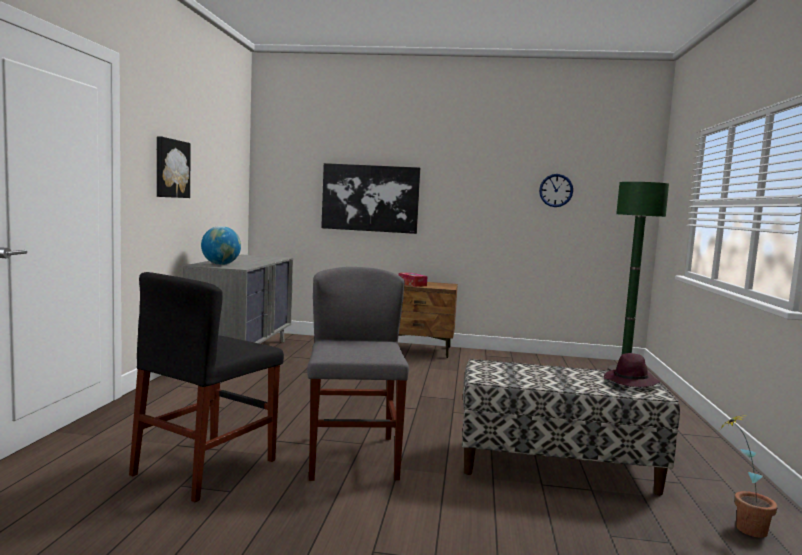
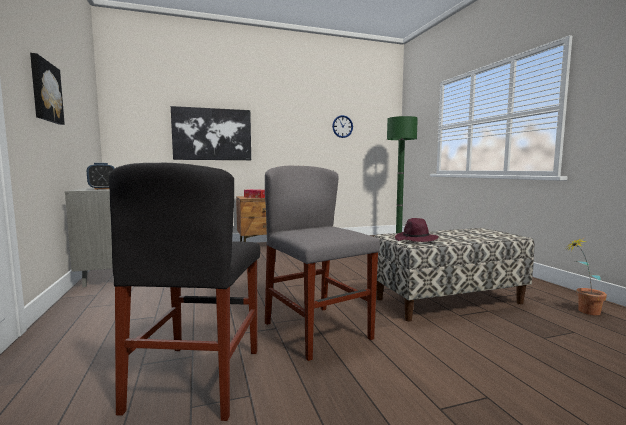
camera: 25 degrees left, 0 degrees up
(220, 264) = (102, 189): globe -> alarm clock
(631, 382) = (487, 233): purple hat -> purple hat (416, 240)

